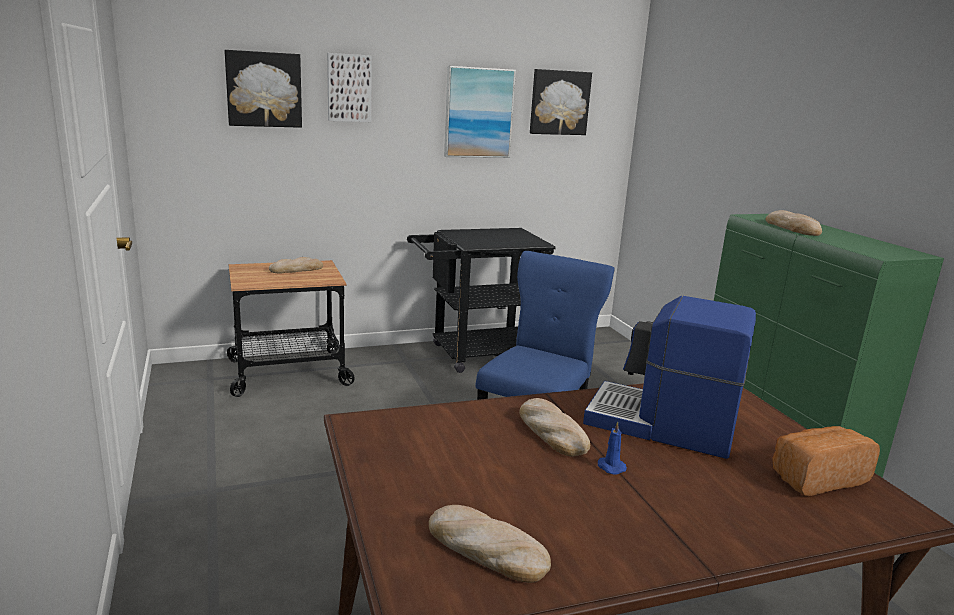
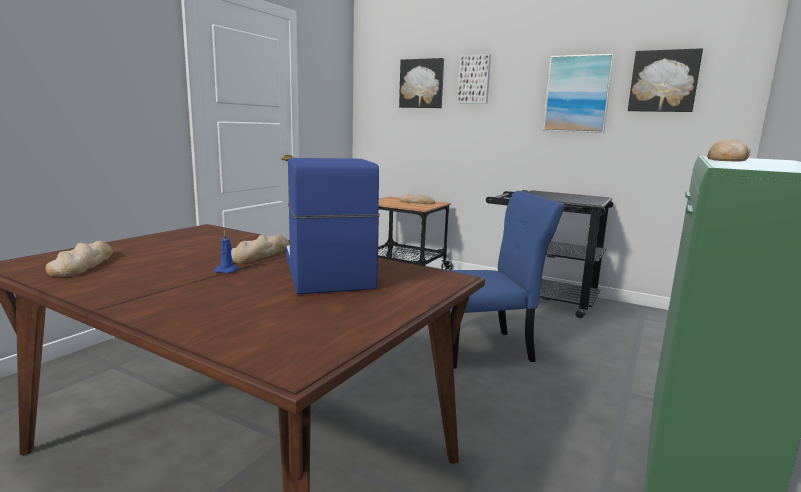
camera: 50 degrees right, 5 degrees down
(816, 477) = (313, 324): bread -> none

